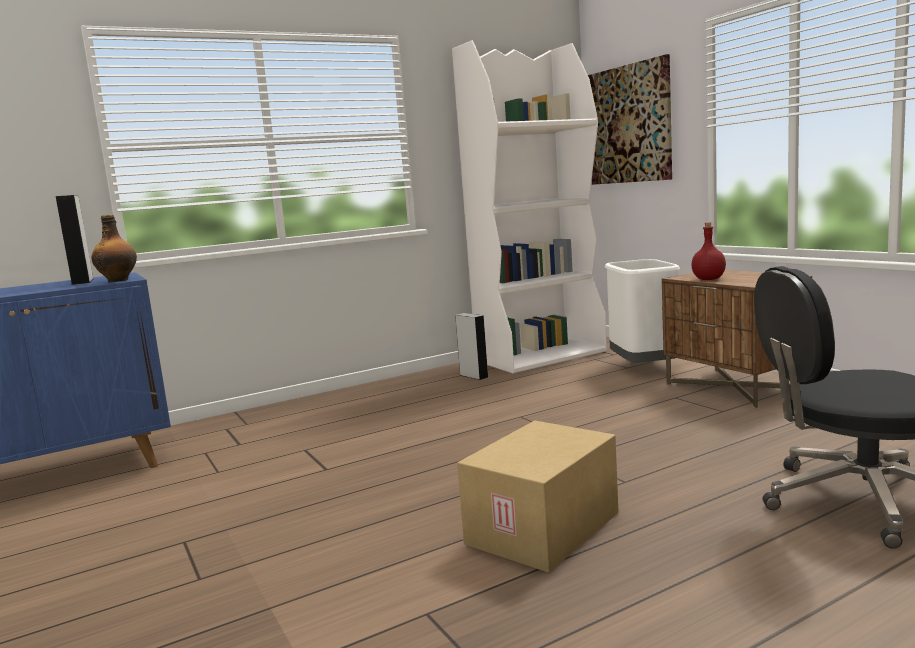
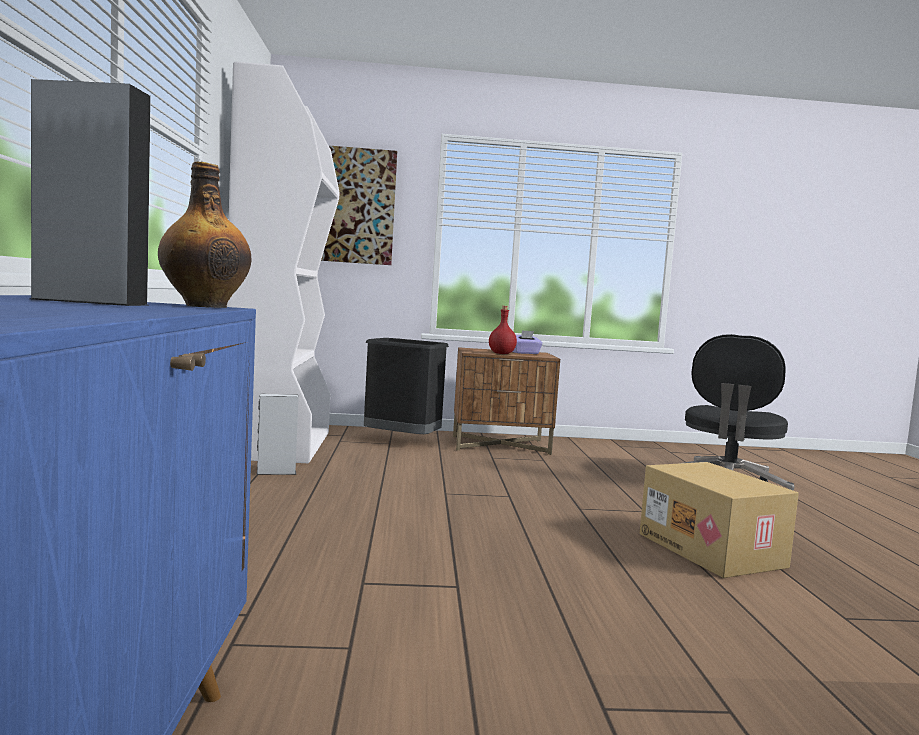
camera: 65 degrees left, 5 degrees down
(643, 367) = (401, 442): white trash can -> black trash can
(756, 278) = (525, 353): none -> purple tissue box

